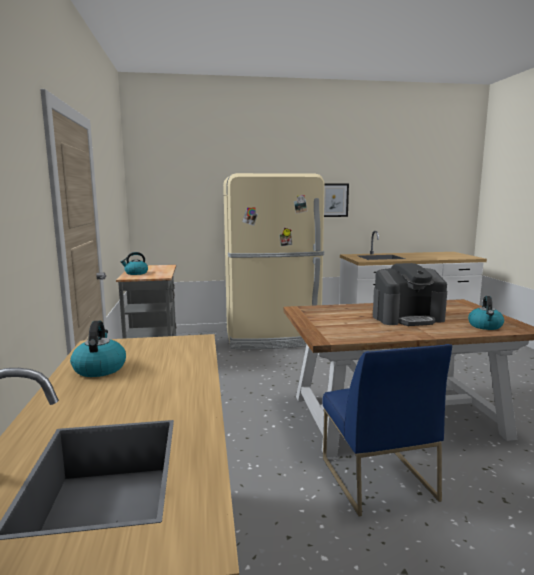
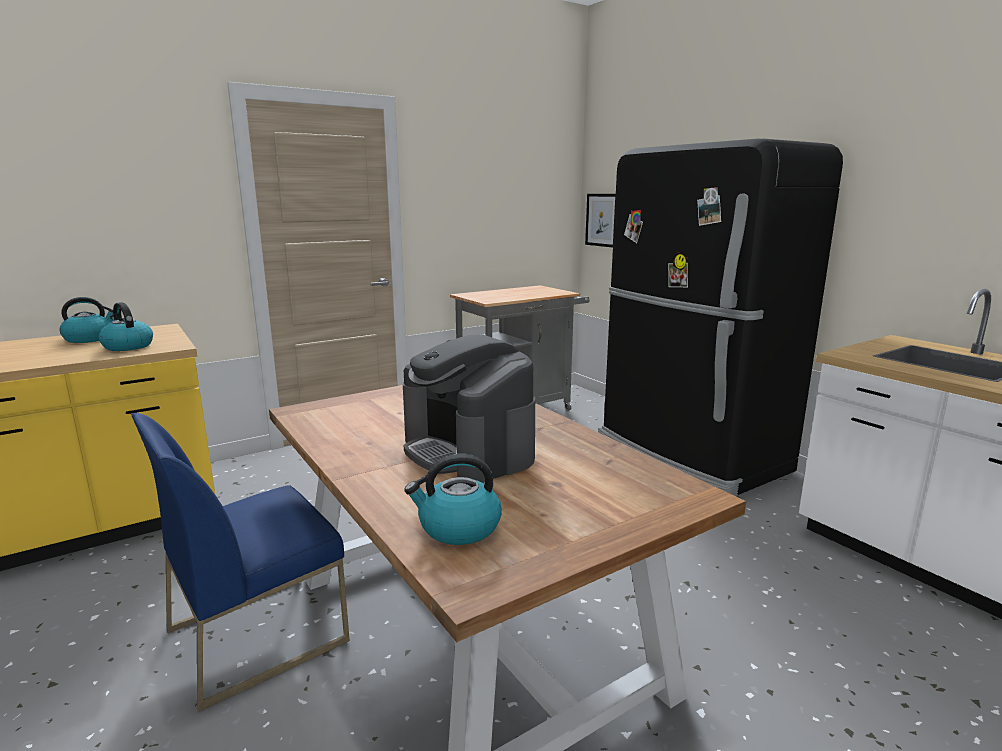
camera: 65 degrees right, 5 degrees up
(136, 273) = (494, 293): kettle -> kettle (127, 346)
(273, 338) = (690, 457): beige fridge -> black fridge
(334, 200) = (904, 200): picture -> picture (602, 220)

